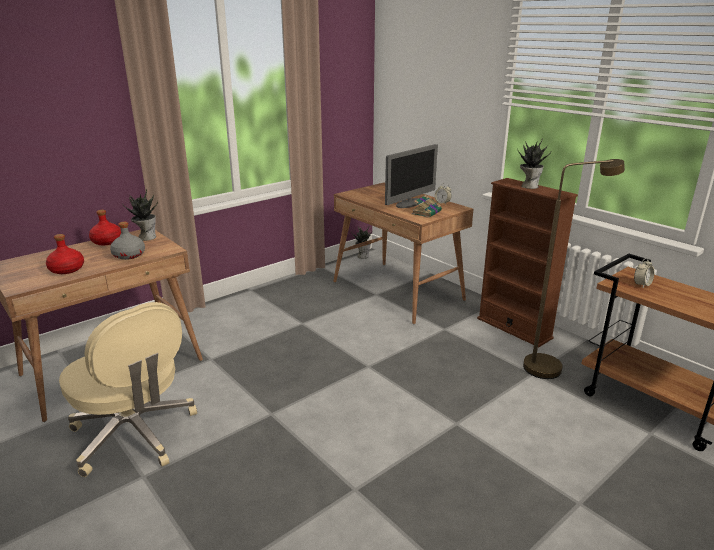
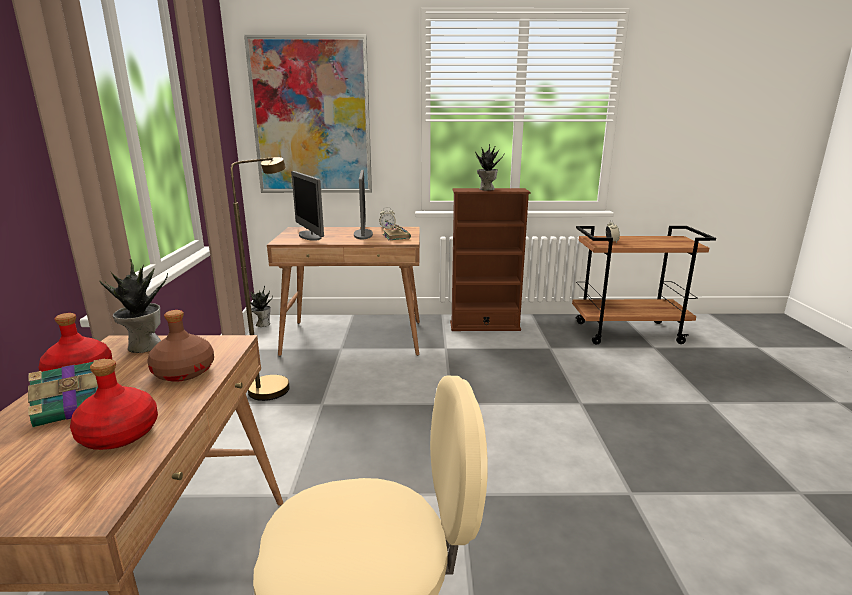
camera: 50 degrees left, 5 degrees down
(82, 253) = (77, 406): none -> book
(129, 255) = (185, 372): grey bottle -> brown bottle
(374, 194) = (310, 236): none -> monitor
(420, 89) = (311, 117): none -> picture
(550, 366) = (548, 338): brown floor lamp -> brown floor lamp (275, 384)

